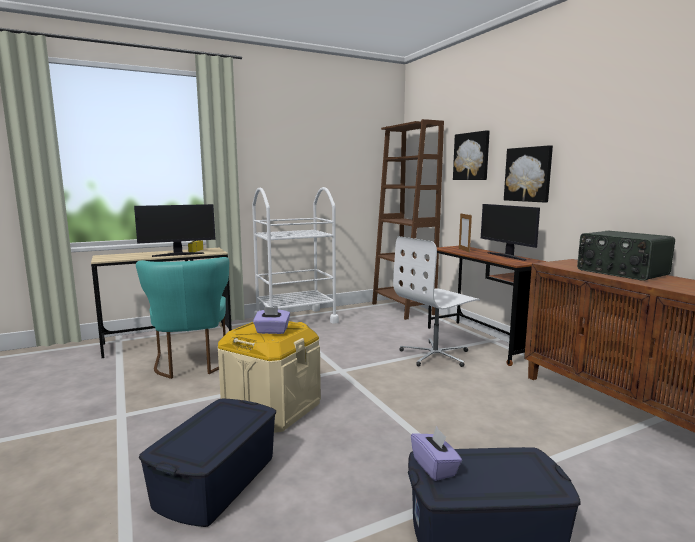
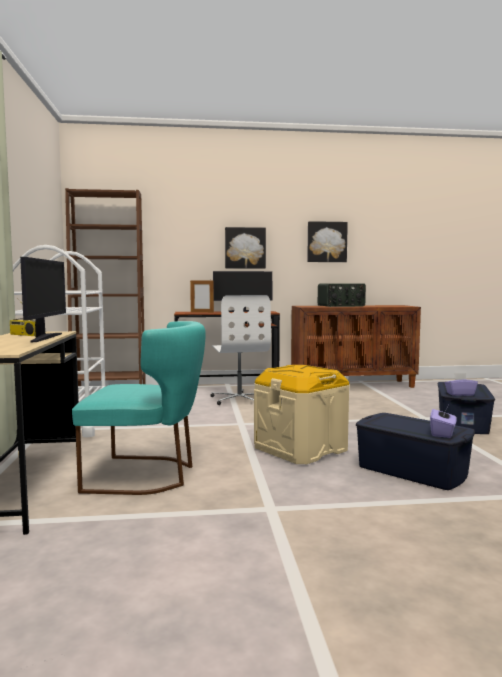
camera: 70 degrees left, 5 degrees down
(272, 331) = (310, 369): purple tissue box -> purple tissue box (442, 433)
(472, 156) = (180, 231): picture -> picture (326, 242)

